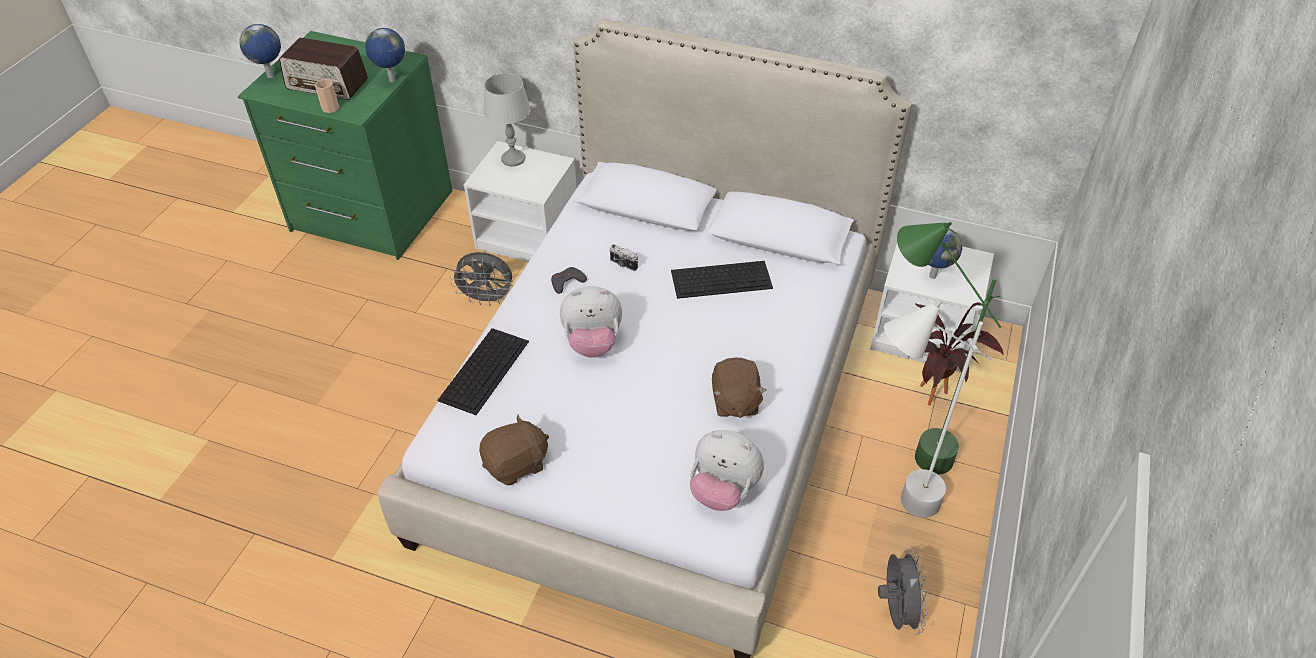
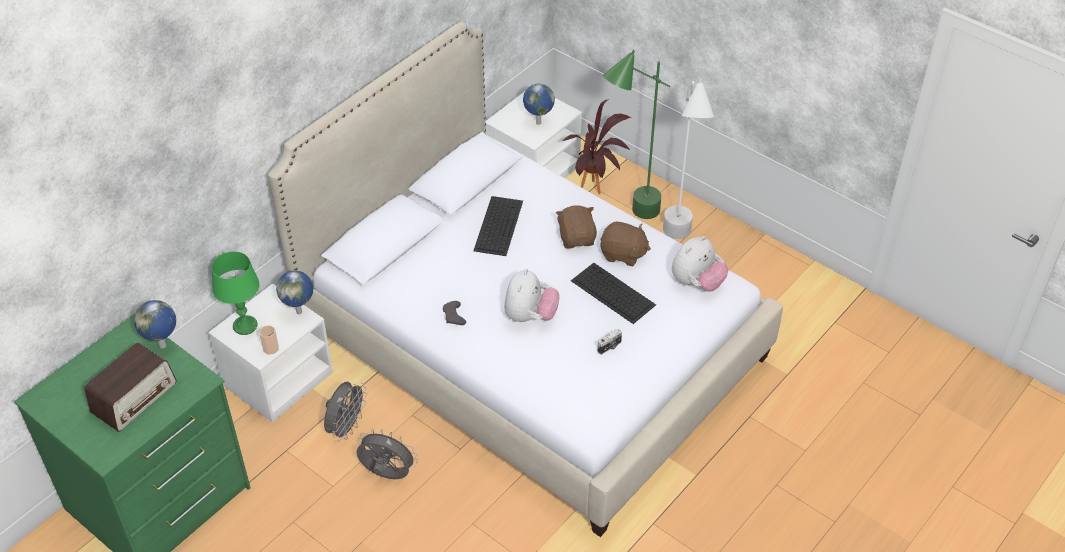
camera: 70 degrees left, 0 degrees up
(271, 76) = (85, 443): globe -> globe (300, 311)
(330, 108) = (179, 400): cup -> cup (271, 348)
(484, 369) = (529, 386): keyboard -> keyboard (612, 292)
(513, 159) = (245, 326): grey table lamp -> green table lamp
(516, 464) = (632, 387): brown plush toy -> brown plush toy (577, 238)
(623, 264) = (451, 277): camera -> camera (610, 347)
(895, 610) = (753, 272): grey fan -> grey fan (387, 475)

